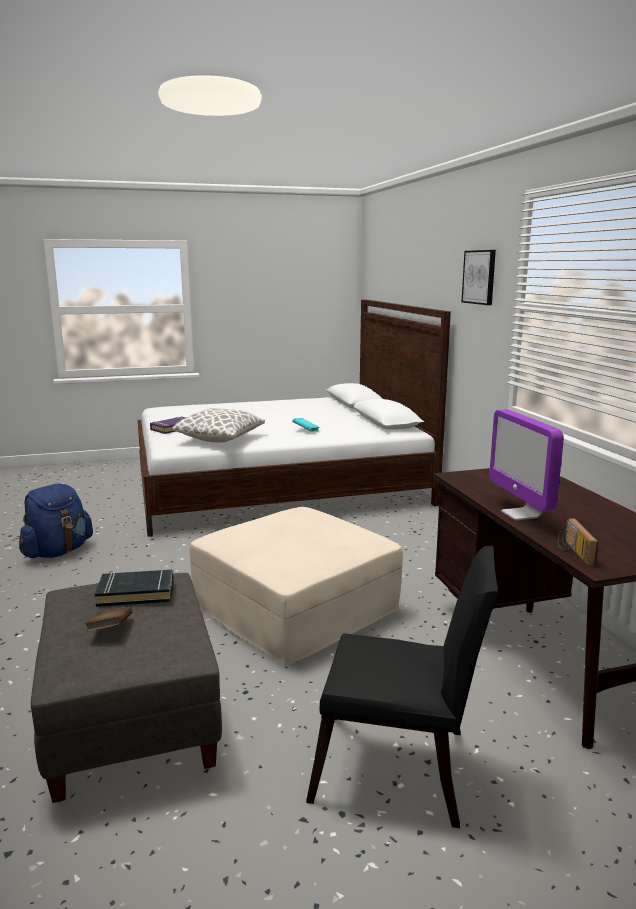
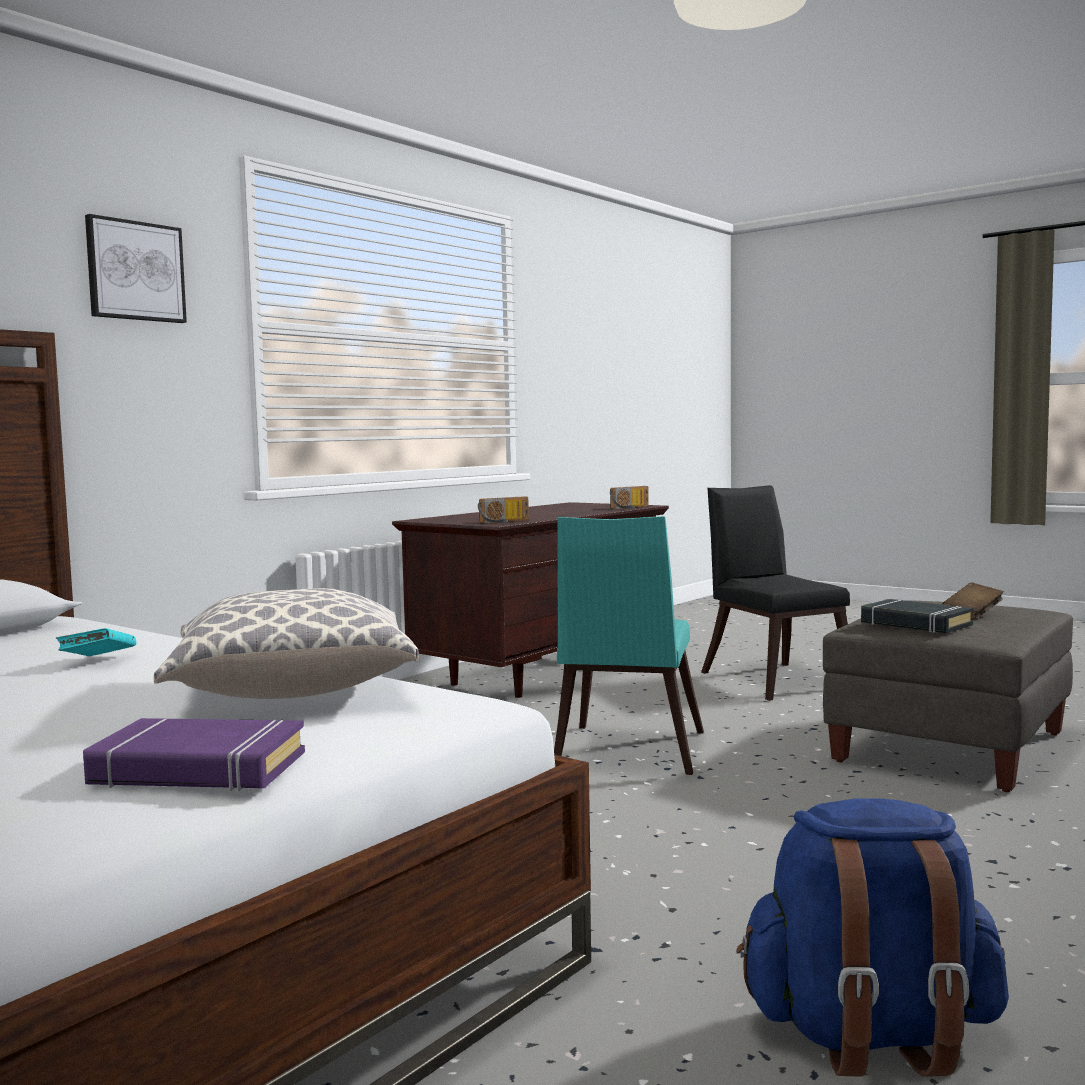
camera: 125 degrees left, 10 degrees down
(295, 607) = (626, 754): beige ottoman -> turquoise chair
(471, 481) = (505, 521): none -> radio
(520, 514) = (576, 513): monitor -> none

